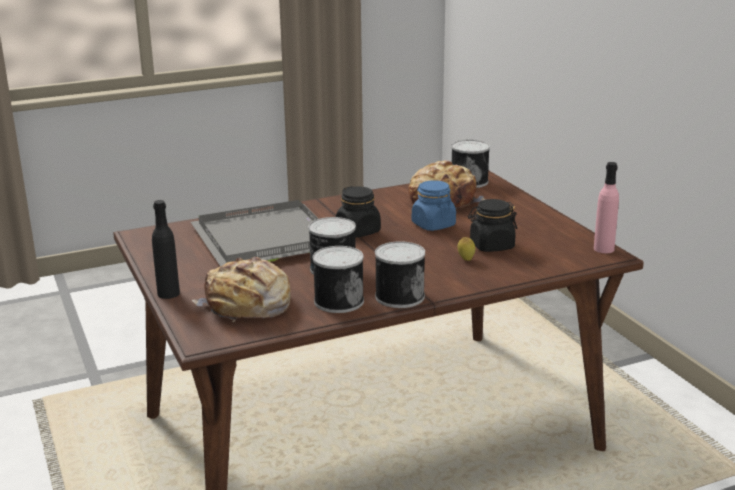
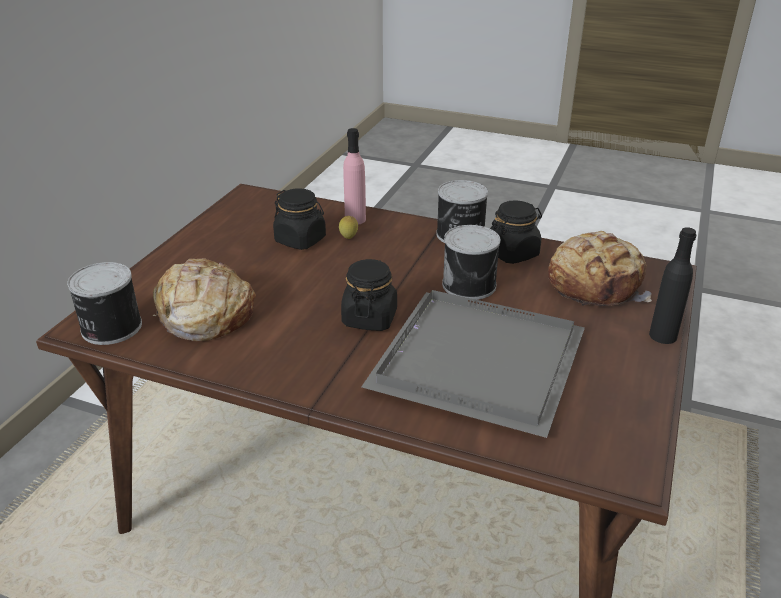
camera: 135 degrees left, 10 degrees up
(338, 301) = (512, 253): can -> black jar
(433, 225) = (289, 287): blue jar -> none
(603, 249) = (239, 198): pink bottle -> pink bottle (355, 219)

